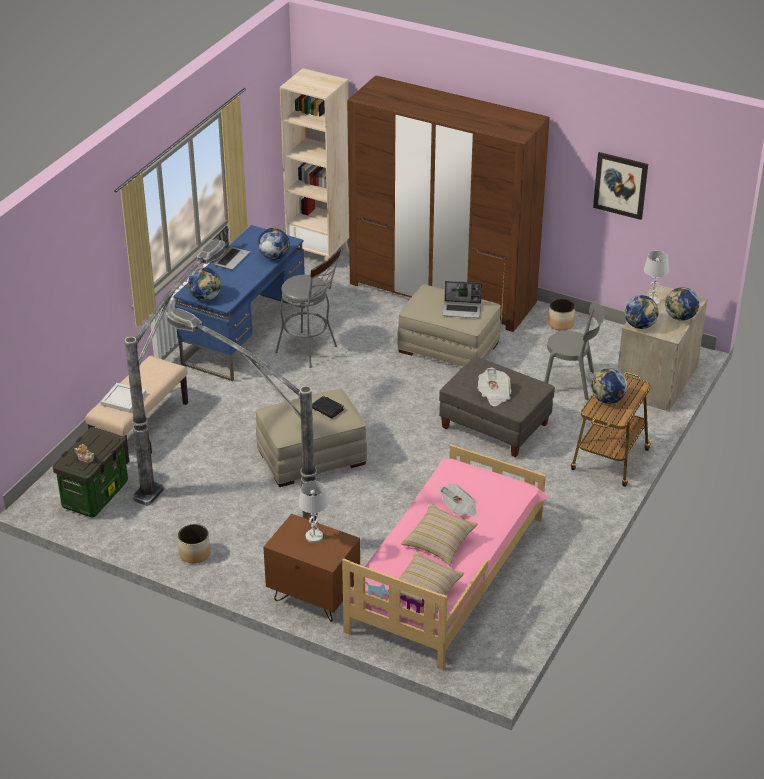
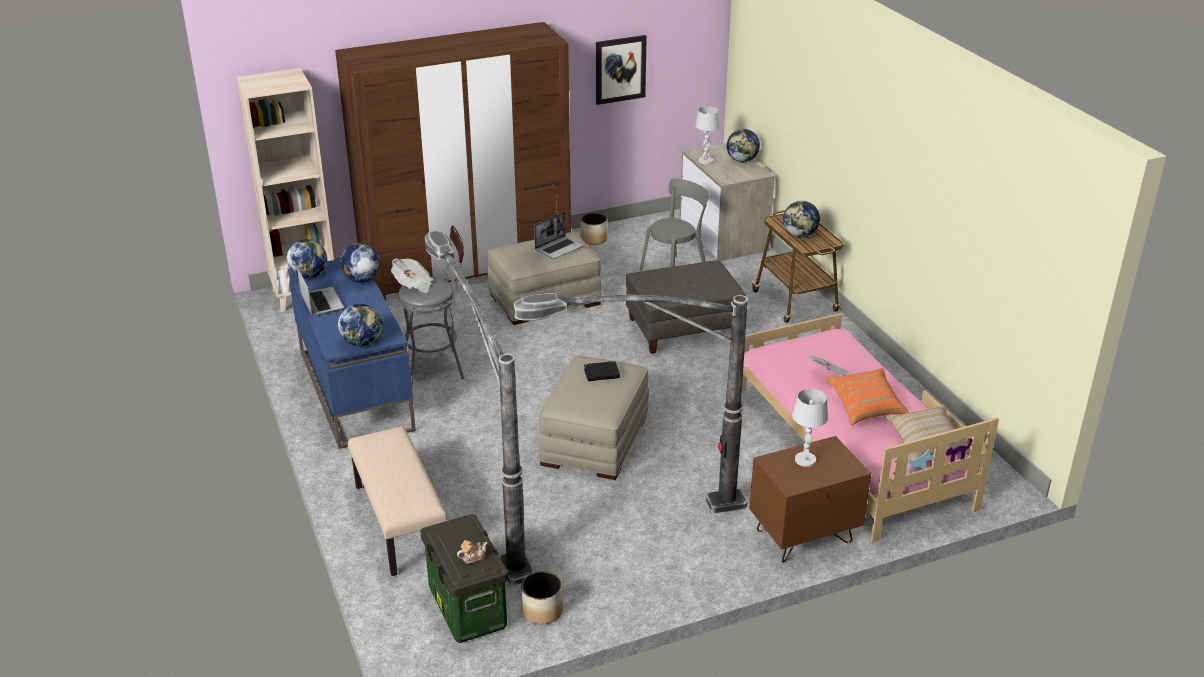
camera: 50 degrees left, 5 degrees down
(124, 399) = (403, 487): white tray -> none
(194, 554) = (651, 582): planter -> planter (542, 611)
(439, 542) = (865, 407): beige pillow -> orange pillow
(494, 395) = (696, 288): newspaper -> newspaper (413, 285)
(639, 325) = (729, 178): globe -> globe (309, 275)

